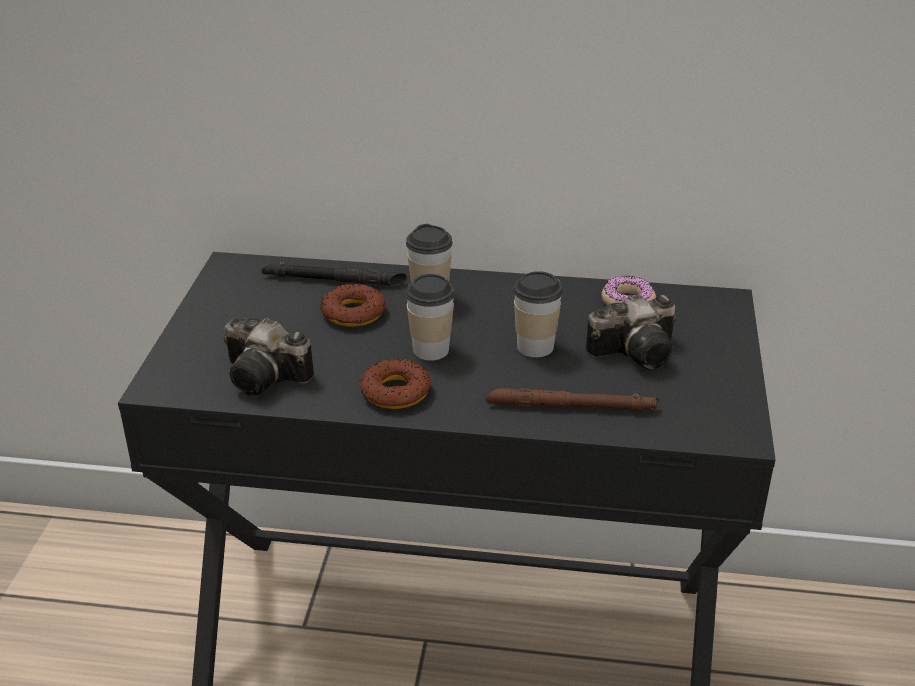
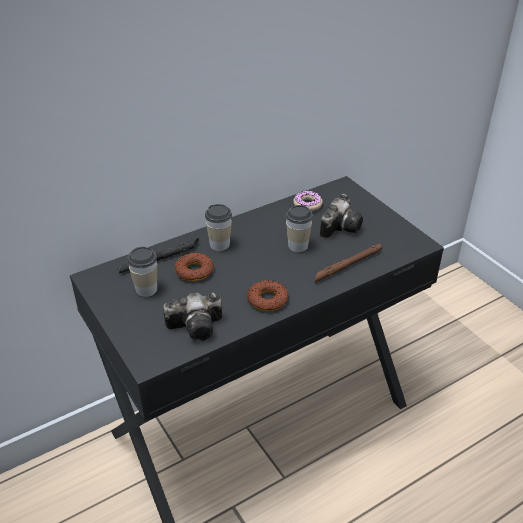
camera: 40 degrees left, 5 degrees up
(431, 349) = (255, 271): cup -> cup (146, 289)

